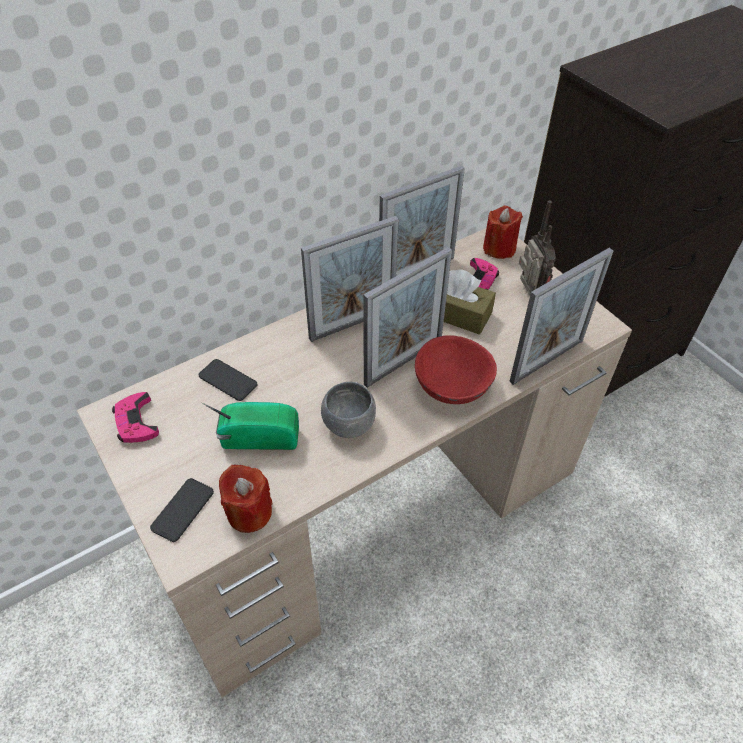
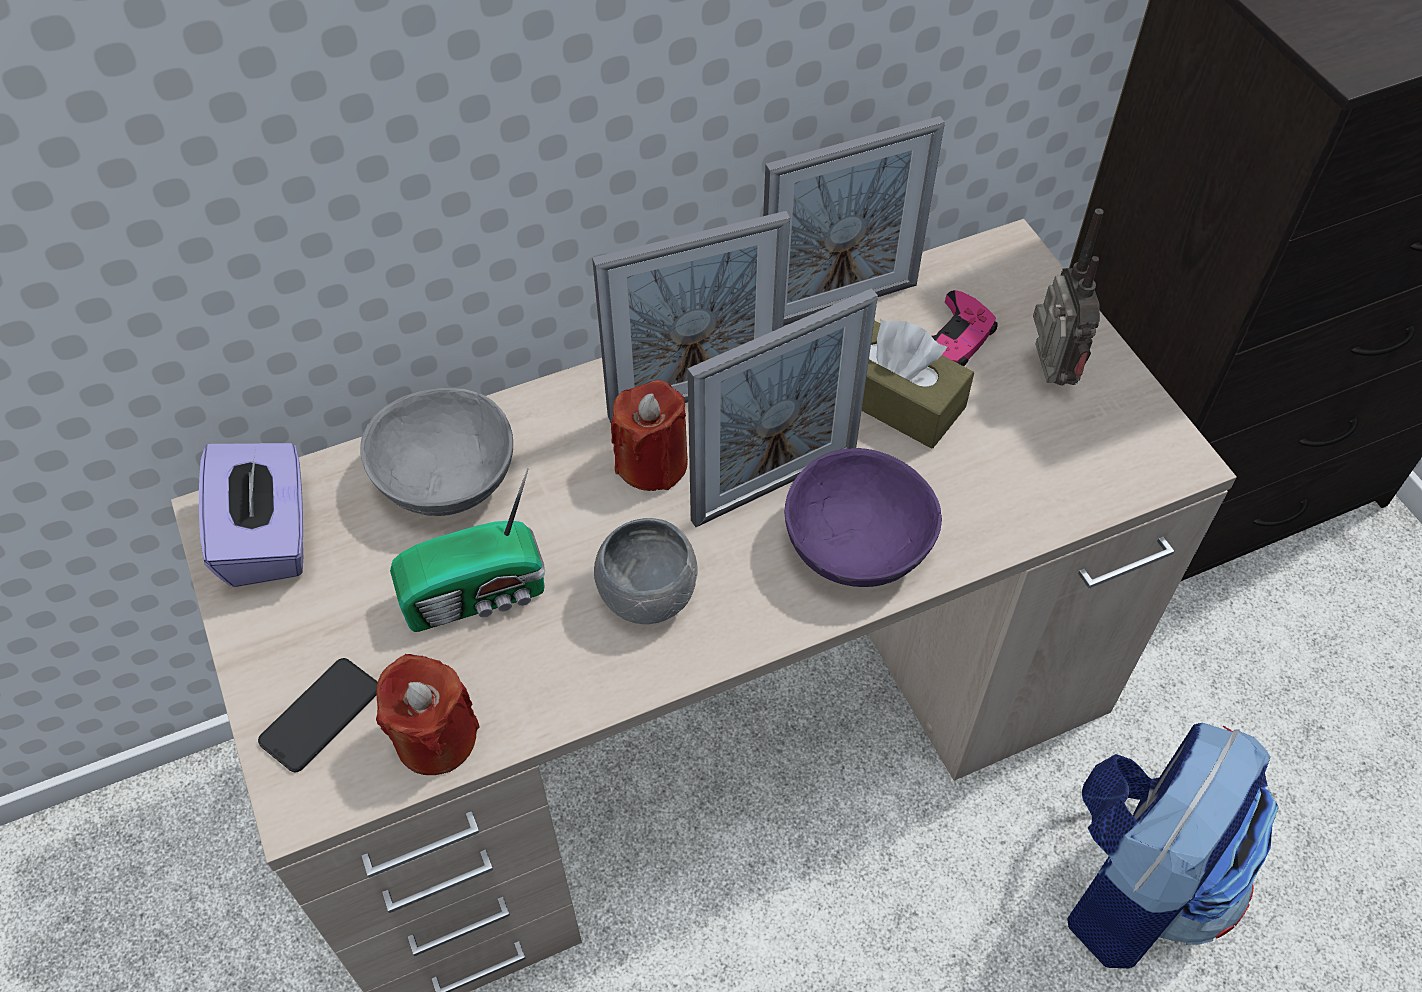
camera: 10 degrees right, 5 degrees up
(136, 422) = (269, 537): pink game controller -> purple tissue box
(228, 380) = (445, 479): phone -> grey bowl
(258, 436) = (479, 595): radio -> radio turned 150 degrees clockwise
(451, 385) = (855, 544): red bowl -> purple bowl
(499, 248) = (1010, 275): red candle -> red candle (652, 463)
(547, 361) = (1051, 519): picture frame -> none
(603, 555) = (1135, 881): none -> backpack

